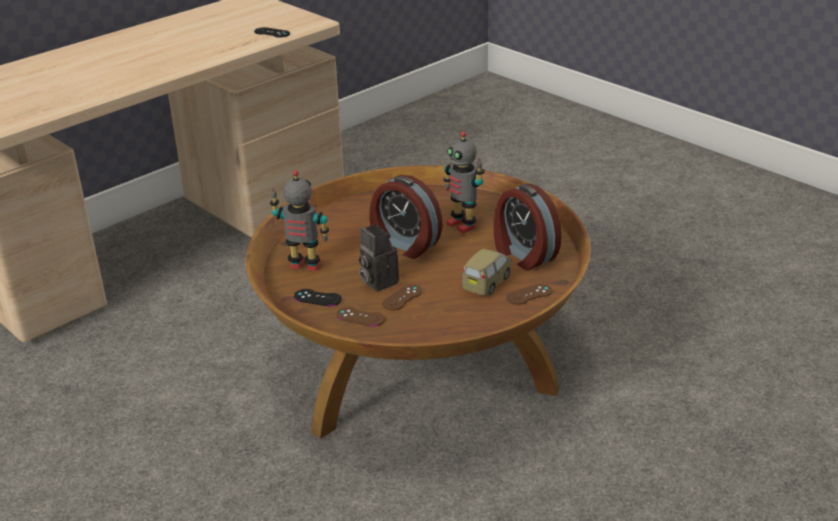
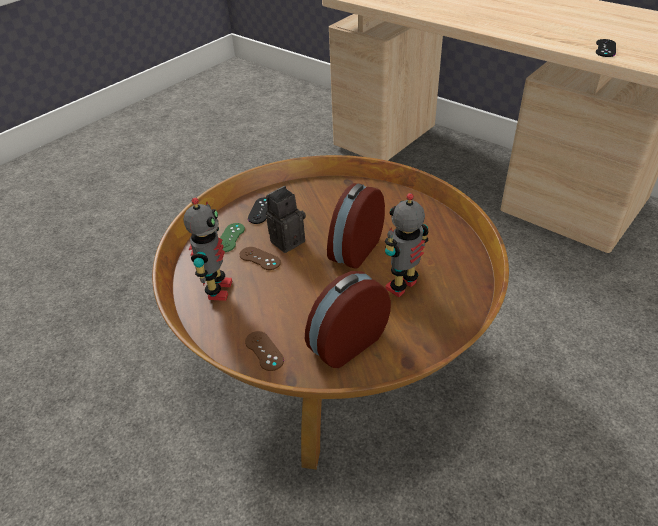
camera: 85 degrees right, 10 degrees up
(304, 266) = (310, 196): toy robot -> toy robot (217, 290)
(360, 317) = (230, 237): brown game controller -> green game controller
(487, 282) = (287, 315): toy car -> none

